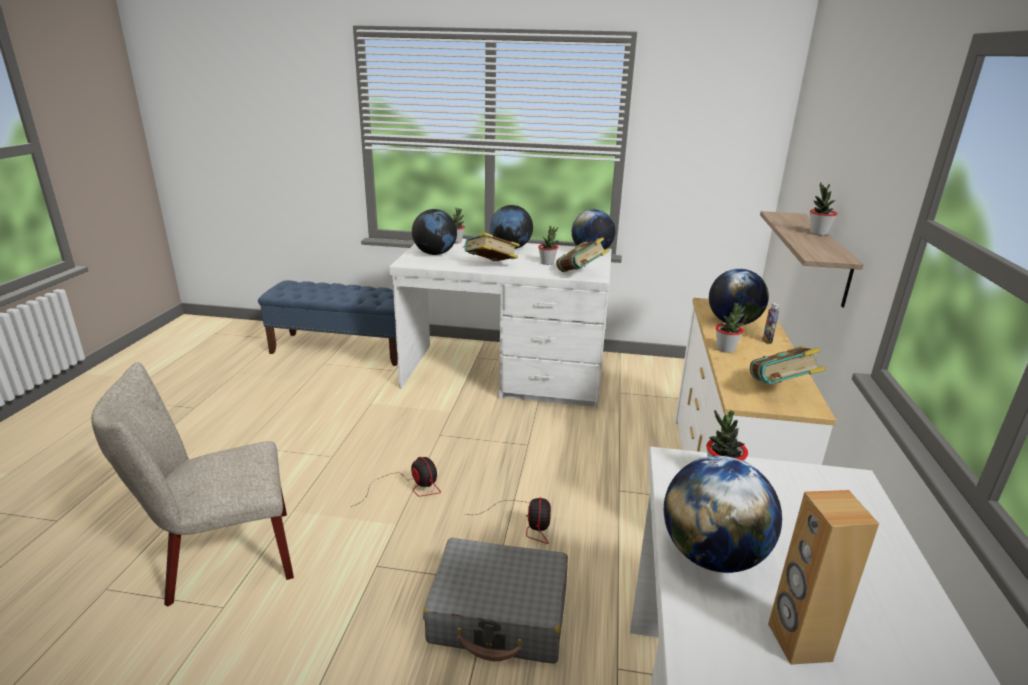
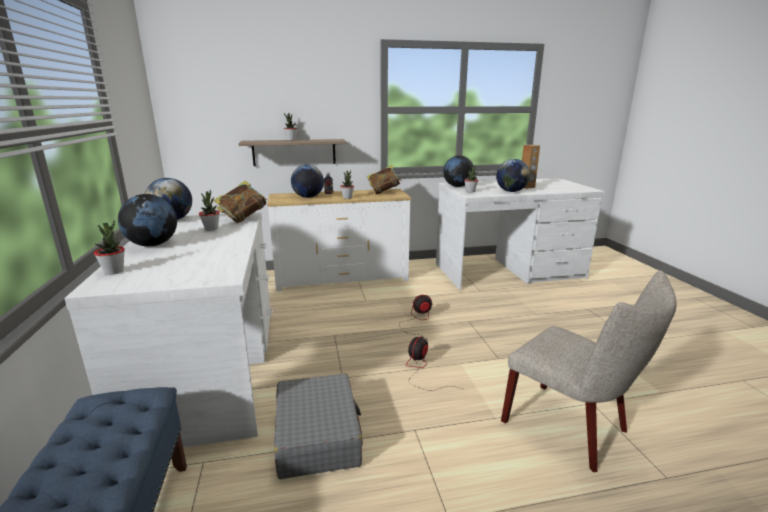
camera: 110 degrees left, 5 degrees down
(435, 254) = (180, 271): globe -> globe (457, 186)
(490, 266) = (229, 243): book -> none
(499, 614) = (484, 316): grey suitcase -> grey suitcase (318, 435)

